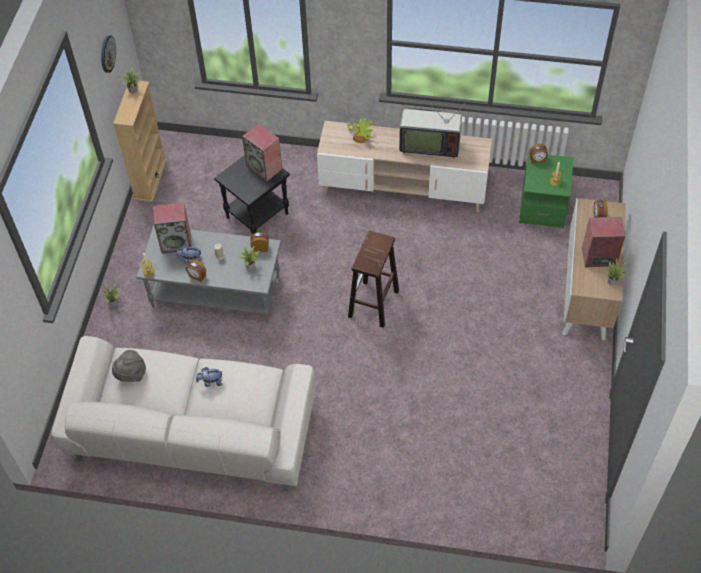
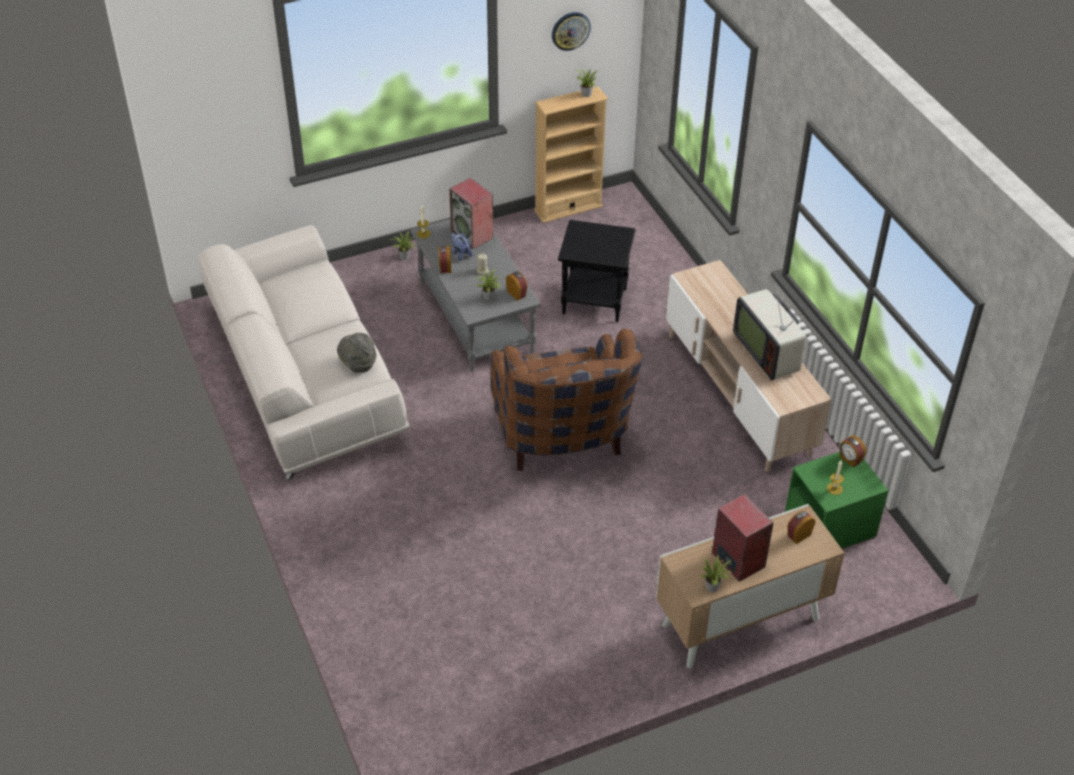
camera: 55 degrees right, 10 degrees down
(131, 374) = (301, 280): grey hat -> grey hat (358, 364)
(211, 382) = (334, 336): plush toy -> none
(265, 168) = (615, 247): speaker -> none
(361, 137) = (725, 296): potted plant -> none
(373, 304) = (562, 441): brown stool -> brown armchair

